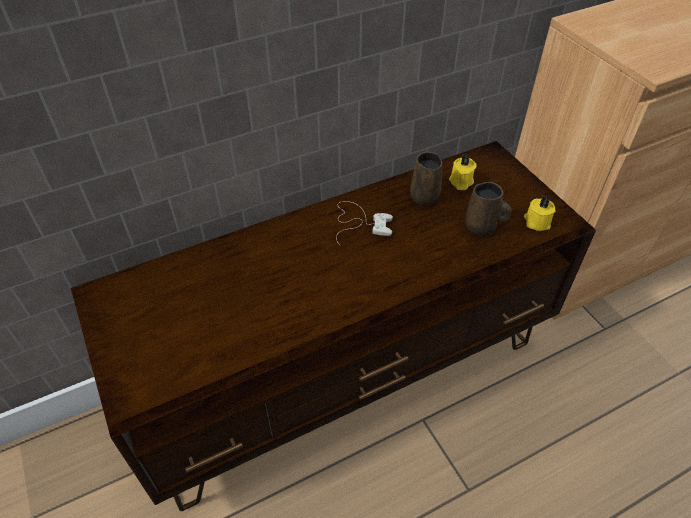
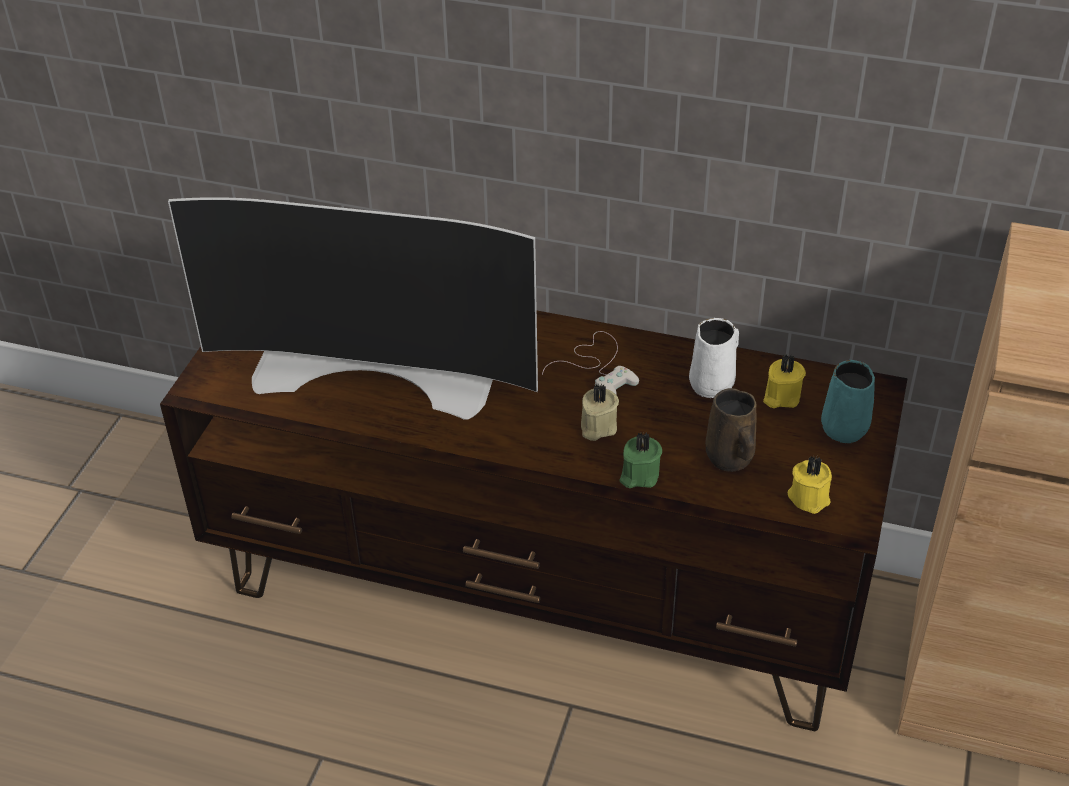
camera: 45 degrees right, 5 degrees down
(239, 307) = (377, 370): none -> television
(402, 255) = (597, 427): none -> beige candle
(424, 195) = (713, 383): brown mug -> white mug
(454, 266) = (638, 475): none -> green candle
(504, 179) = (844, 426): none -> turquoise mug

